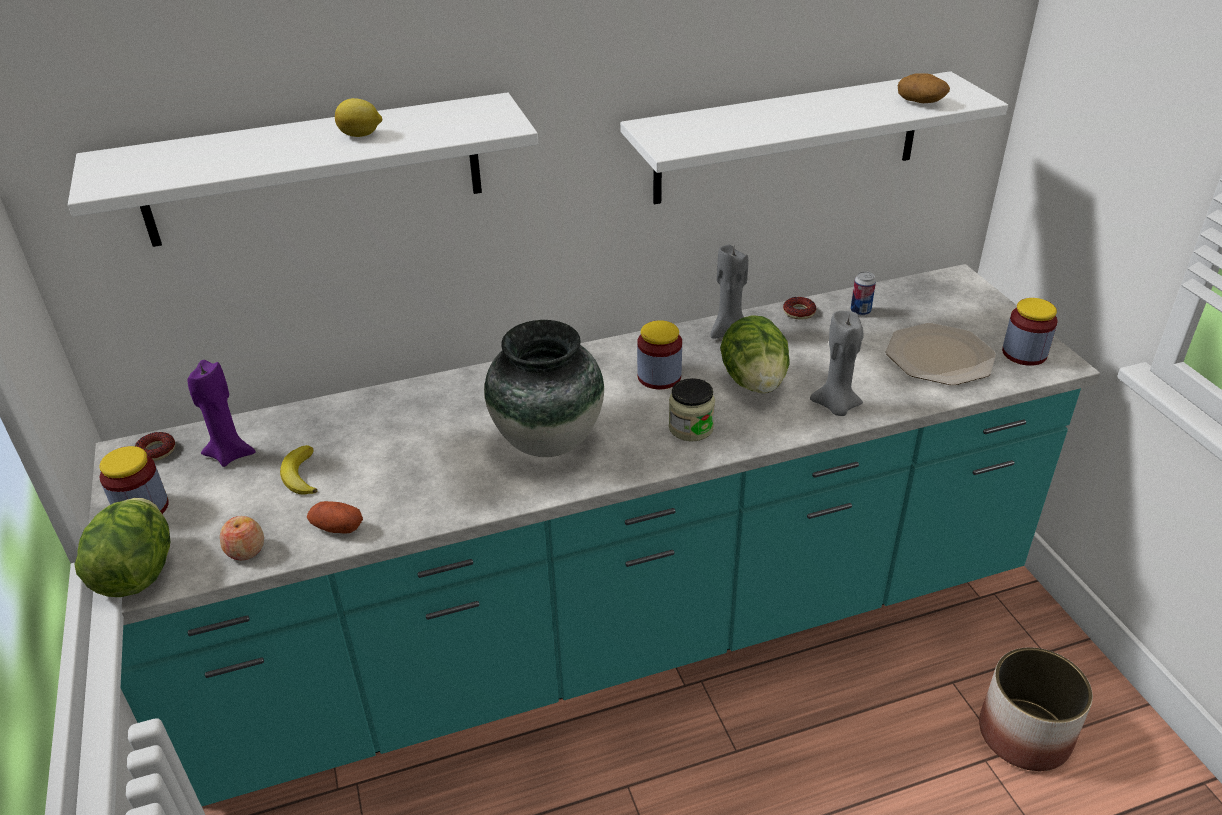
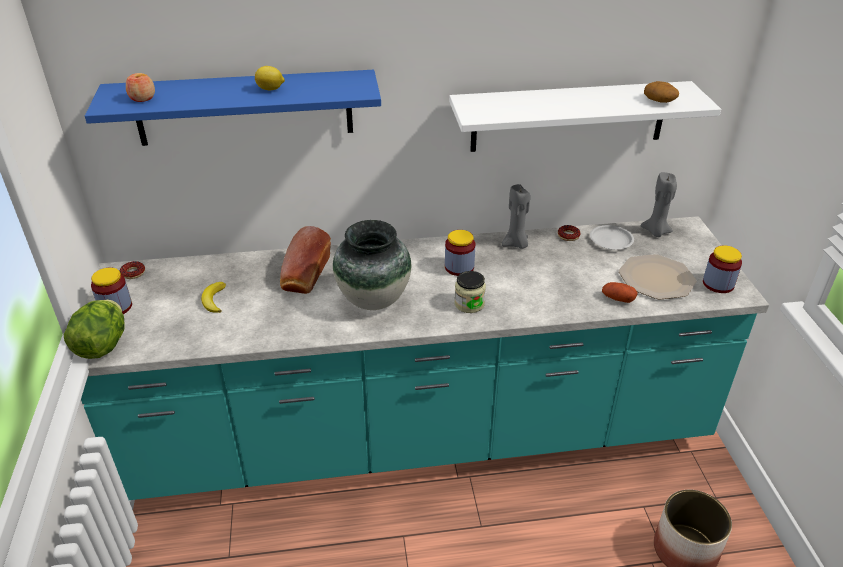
camera: 10 degrees right, 0 degrees up
(230, 454) = (176, 281): purple candle -> none
(245, 550) = (169, 341): apple -> apple (142, 98)
(313, 170) = (244, 108): white shelf -> blue shelf
(337, 527) = (227, 335): potato -> potato (617, 299)
(432, 418) = (305, 275): none -> bread
(754, 382) = (522, 279): lettuce -> none
(836, 406) = (572, 303): grey candle -> grey candle (656, 232)
(860, 311) = (611, 240): can -> white plate

